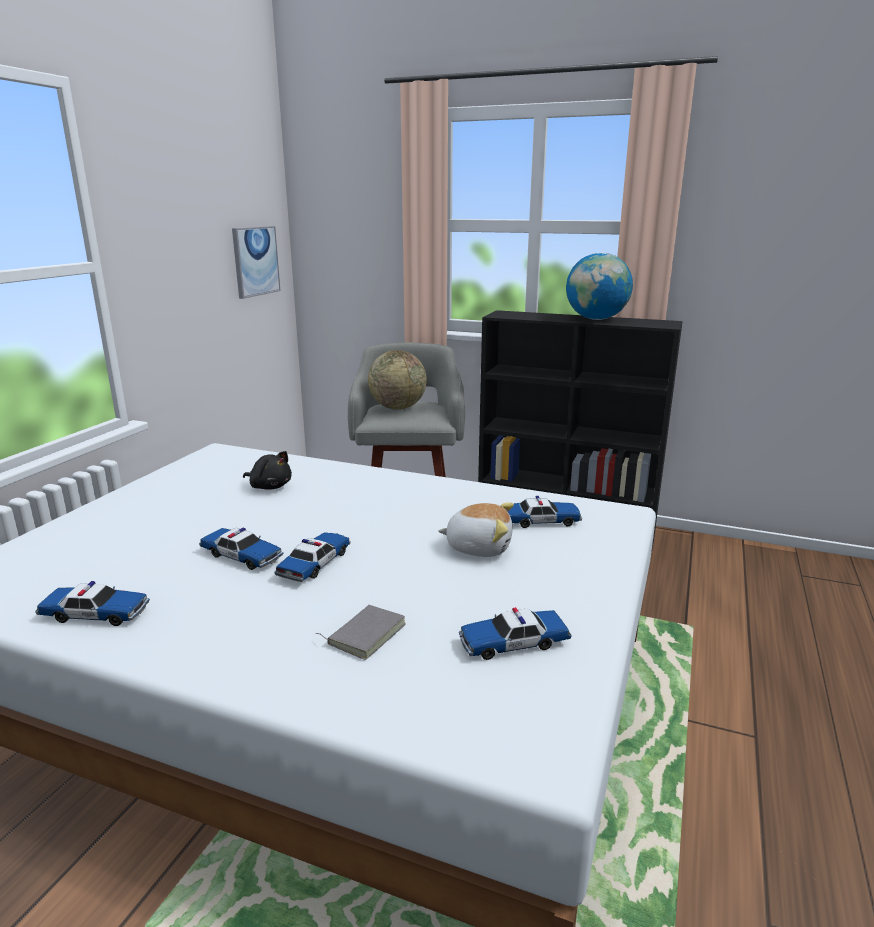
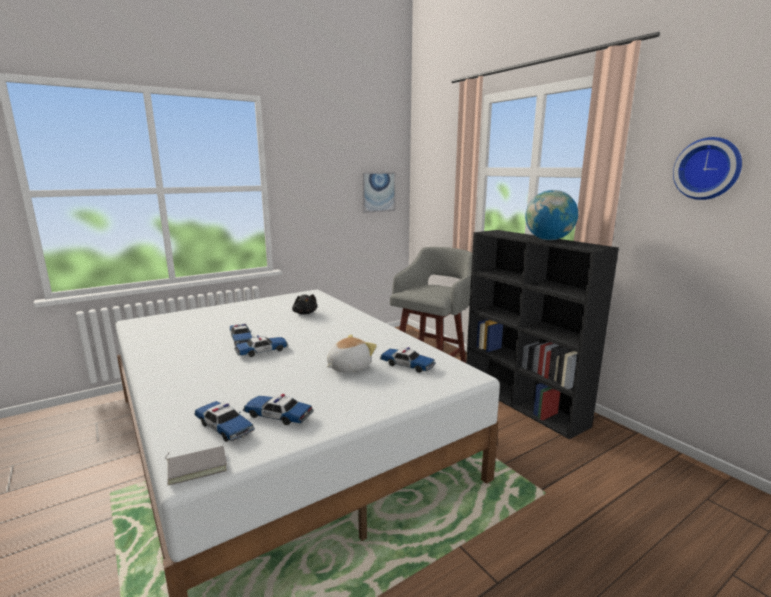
camera: 35 degrees right, 5 degrees down
(95, 614) = (158, 344): toy car -> toy car (224, 427)
(365, 634) = (227, 386): grey book -> grey book (197, 466)
(398, 408) = (427, 287): globe -> none
(479, 547) = (348, 367): plush toy -> plush toy turned 90 degrees counterclockwise
(765, 224) = (708, 169): none -> wall clock

